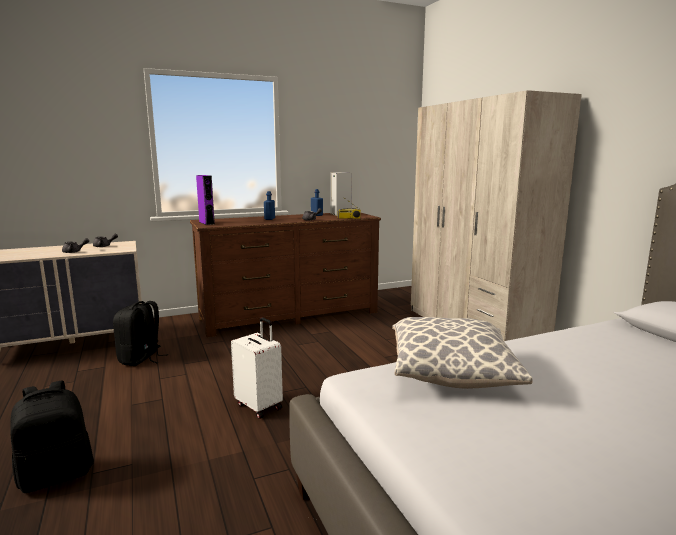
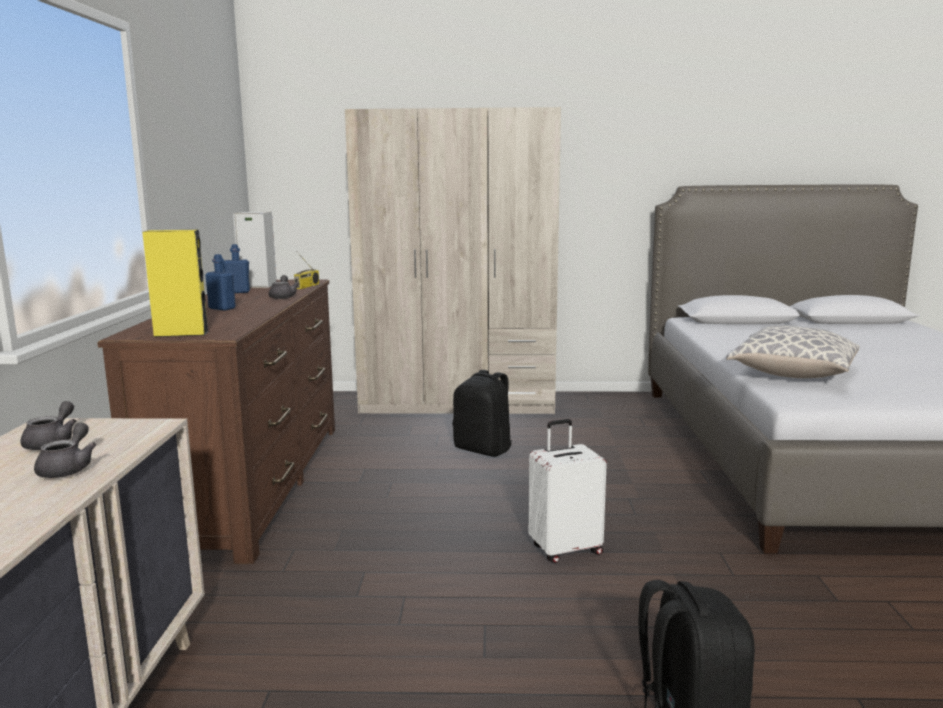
camera: 65 degrees left, 0 degrees up
(141, 359) = (279, 641): black backpack -> black backpack (484, 449)
(206, 223) = (181, 334): purple speaker -> yellow speaker

